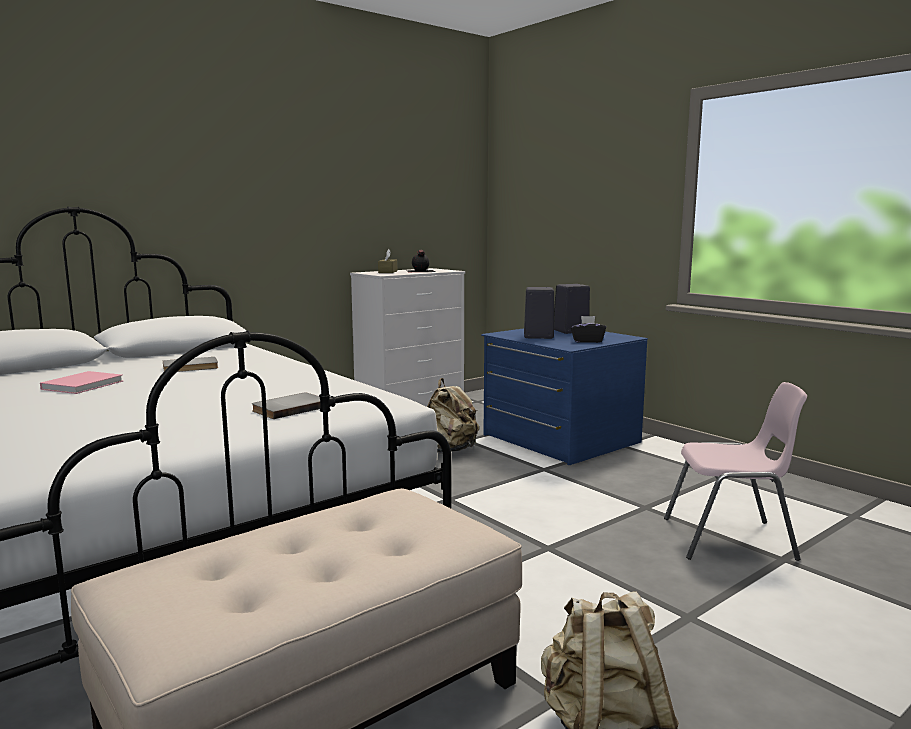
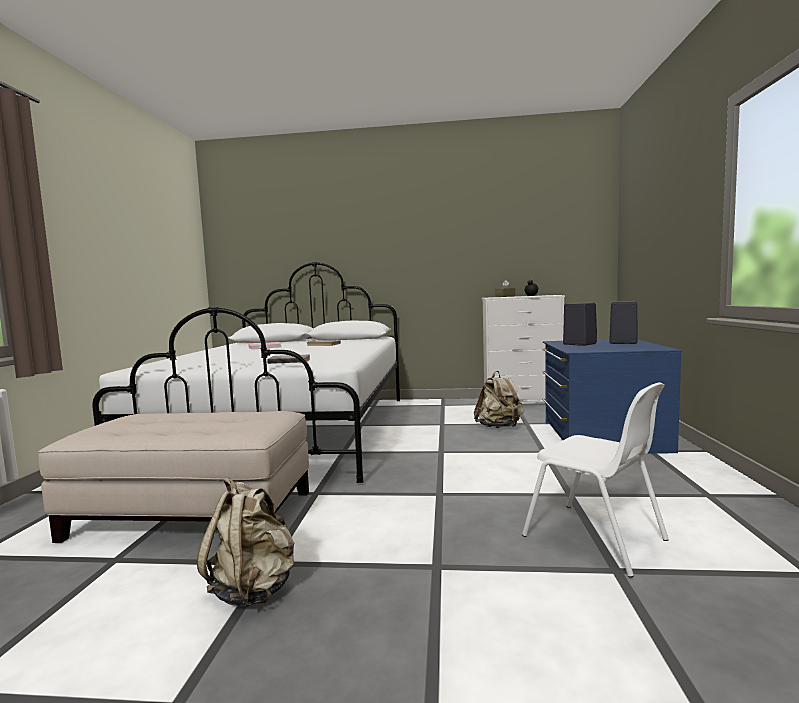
camera: 45 degrees right, 5 degrees down
(587, 341) = (608, 348): black tissue box -> none
(730, 539) = (596, 538): pink chair -> white chair

